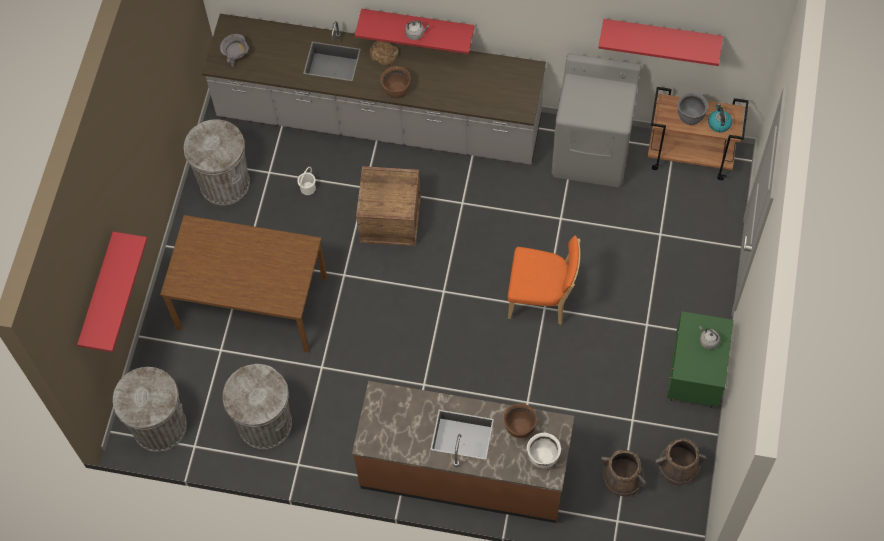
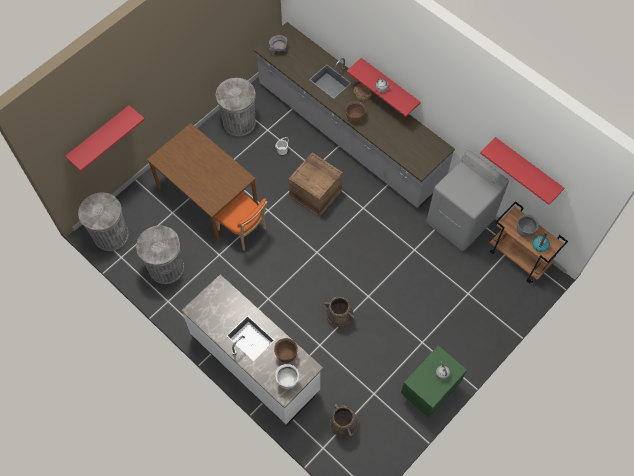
camera: 30 degrees right, 0 degrees up
(464, 471) = (255, 362): brown counter -> white counter
(541, 299) = (370, 290): orange chair -> orange chair (243, 230)
(678, 466) = (382, 438): brown bucket -> brown bucket (339, 315)

